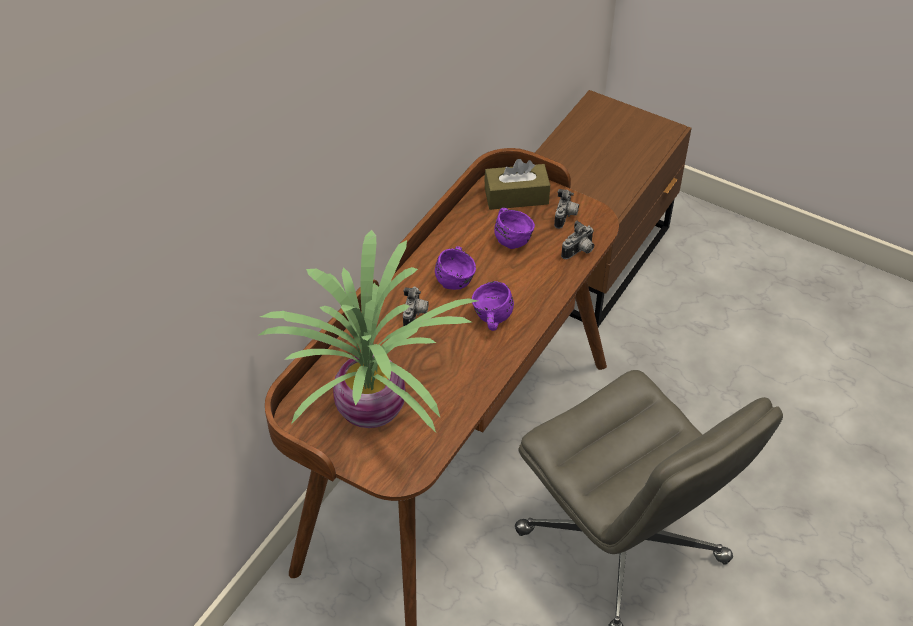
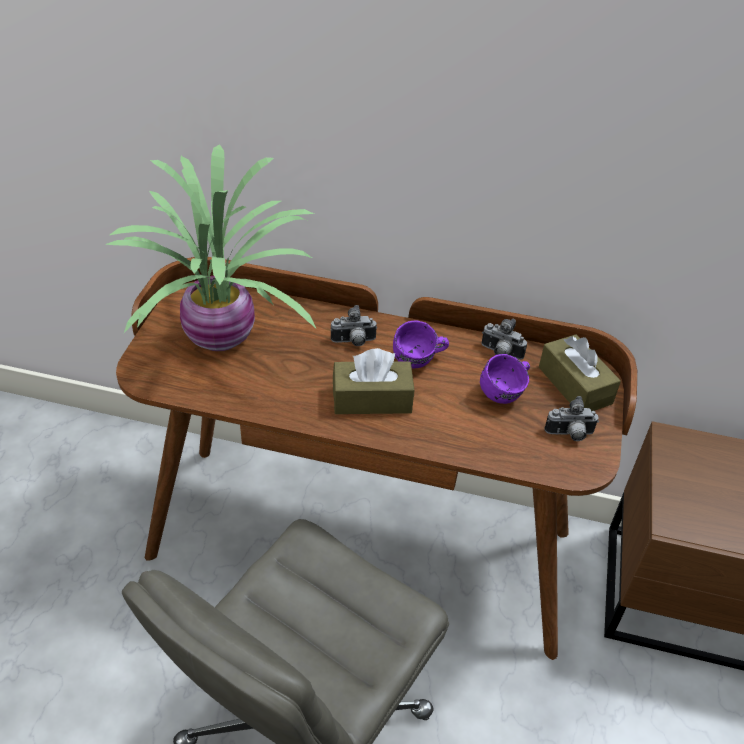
camera: 70 degrees right, 5 degrees down
(490, 320) = (372, 399): purple mug -> brown tissue box
(579, 251) = (519, 457): camera -> camera (500, 353)

